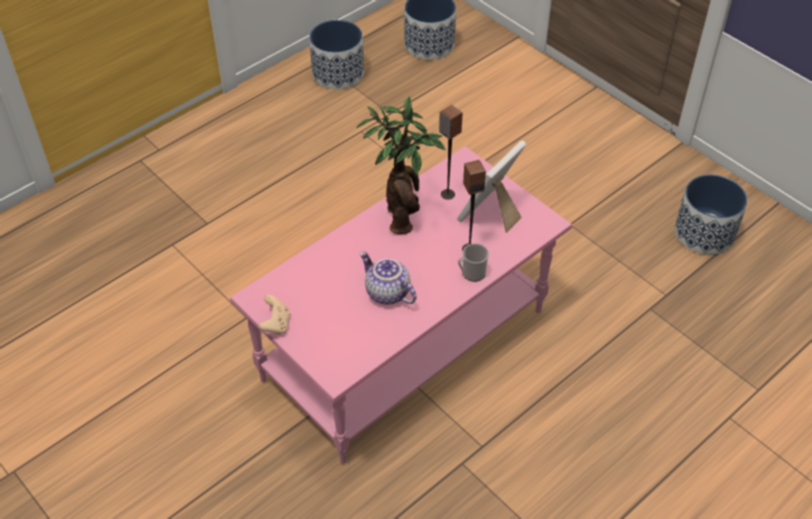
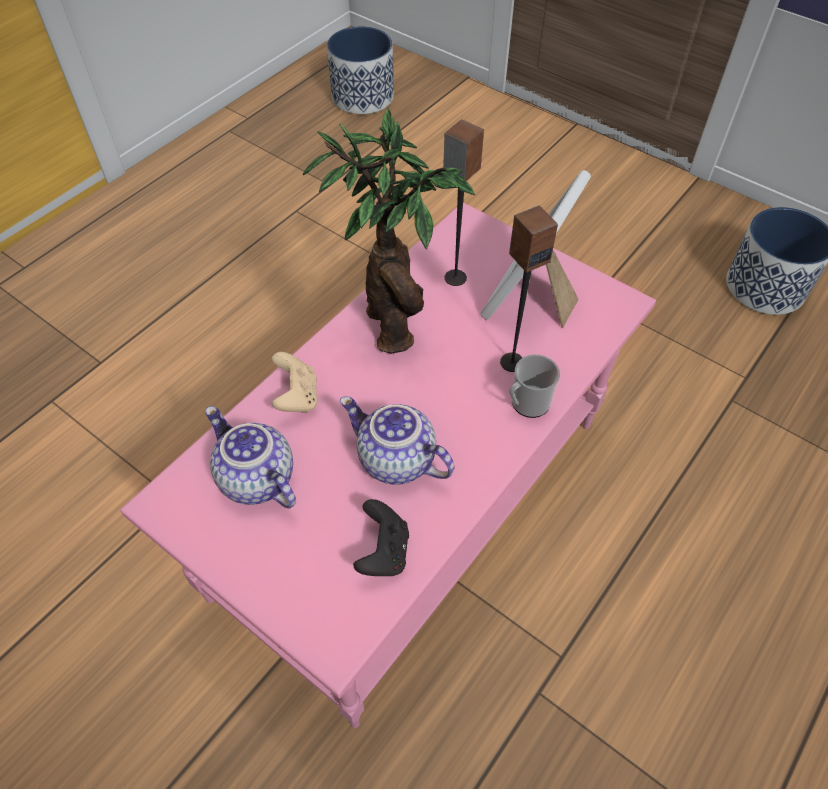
camera: 10 degrees left, 5 degrees up
(276, 324) = (209, 552): beige game controller -> beige game controller (297, 397)
(306, 292) = (255, 479): none -> teapot
(337, 73) = (254, 143): planter -> none
(370, 337) = (383, 552): none -> black game controller

